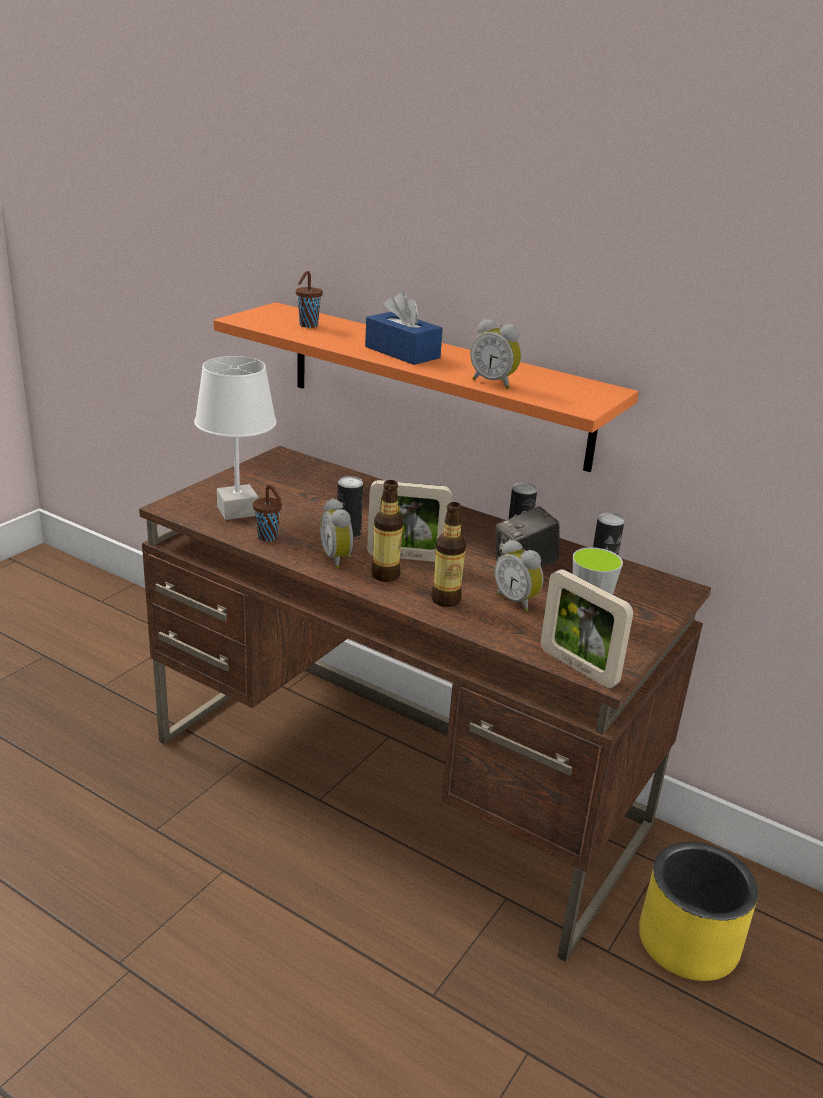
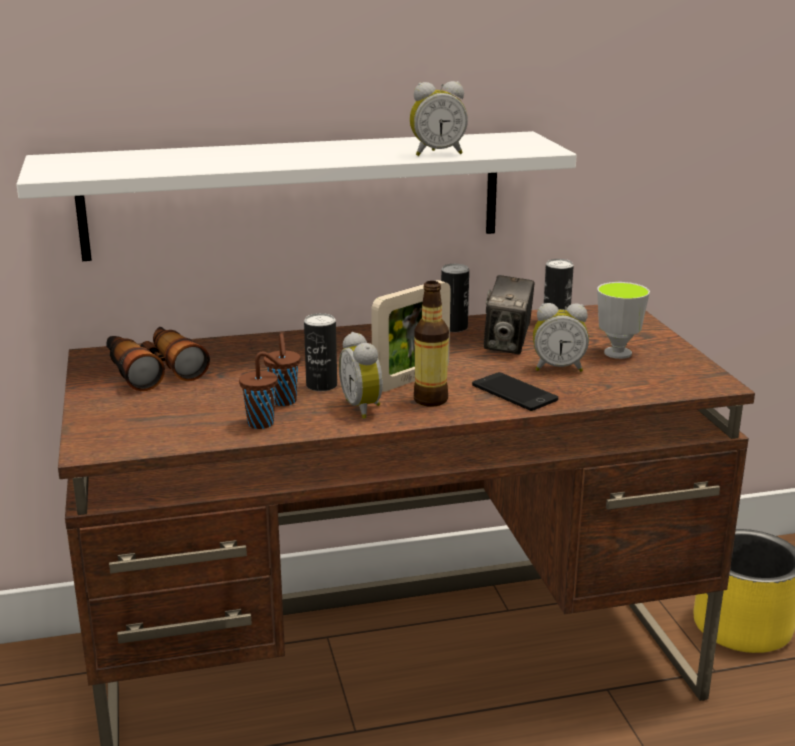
camera: 45 degrees left, 5 degrees down
(237, 511) = (175, 418): white table lamp -> none
(289, 478) = (153, 369): none -> binoculars
(307, 325) = (137, 161): brown cup -> brown cup (284, 402)
(338, 559) = (364, 408): alarm clock -> alarm clock turned 45 degrees clockwise
(402, 352) = (295, 156): blue tissue box -> none
(436, 384) = (294, 195): orange shelf -> white shelf
(446, 600) = (514, 392): bottle -> phone
(578, 667) = (692, 387): picture frame -> none

